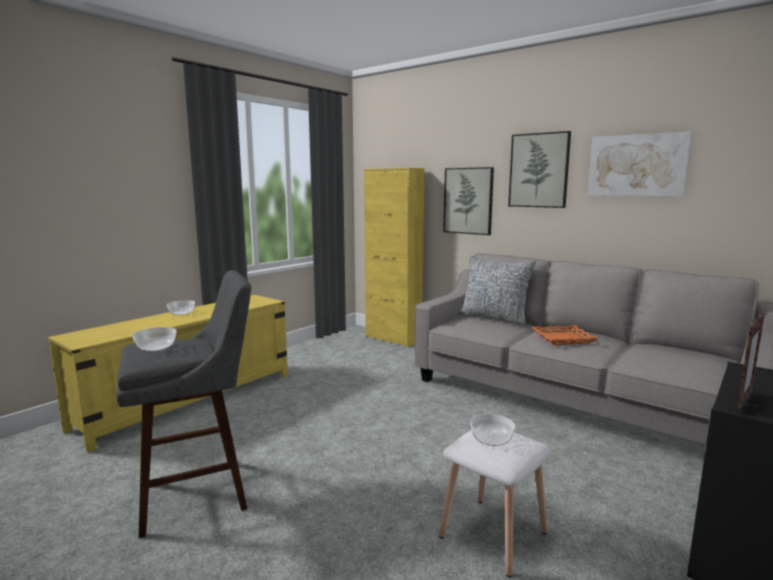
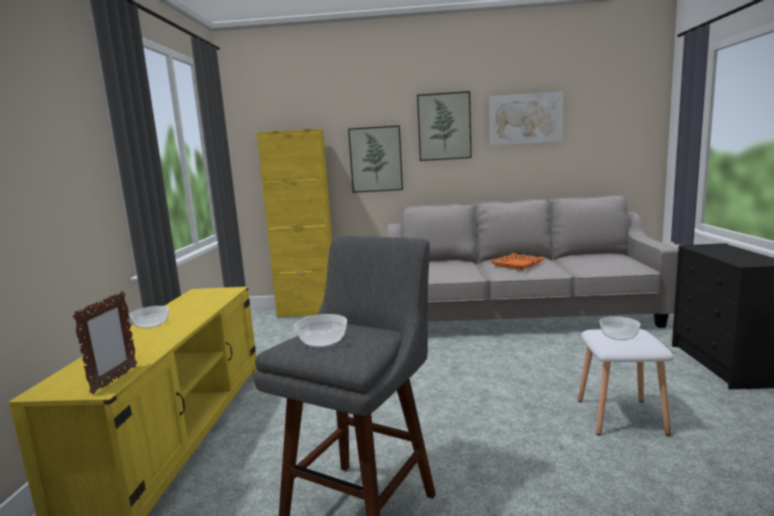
camera: 35 degrees left, 0 degrees up
(494, 318) = (440, 262): pillow -> none
(743, 402) = (741, 260): picture frame -> picture frame (114, 380)

